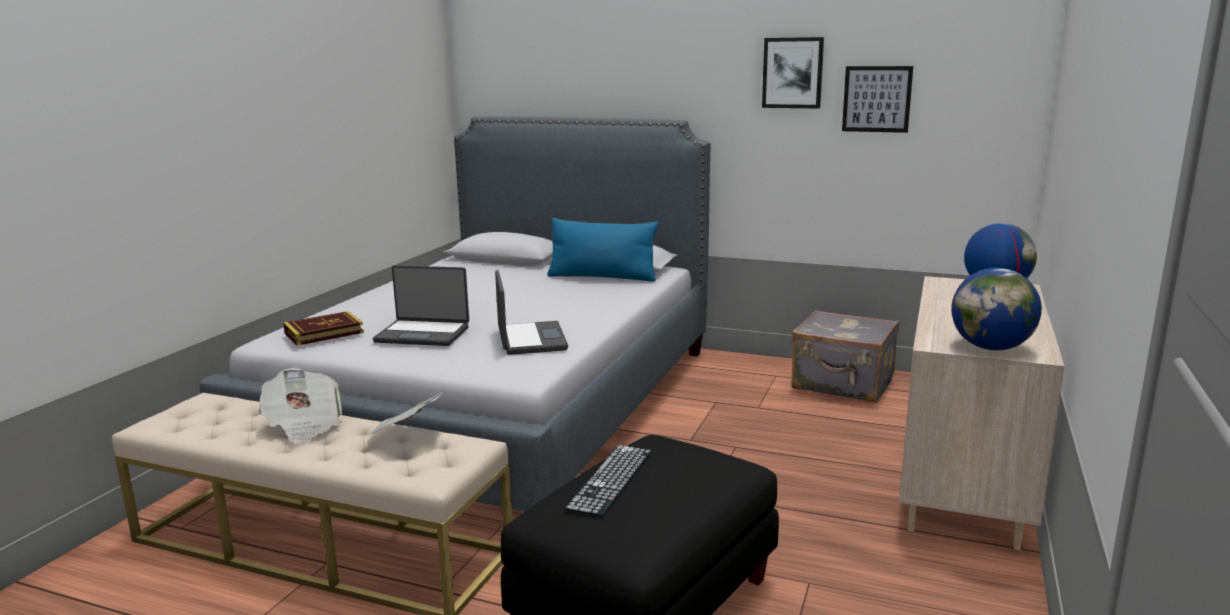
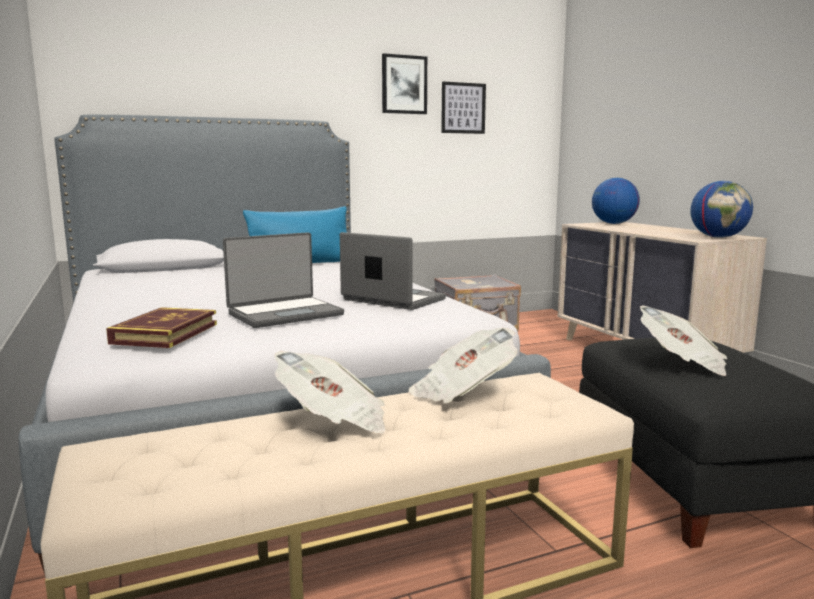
camera: 45 degrees left, 5 degrees down
(611, 479) = (682, 363): keyboard -> newspaper

